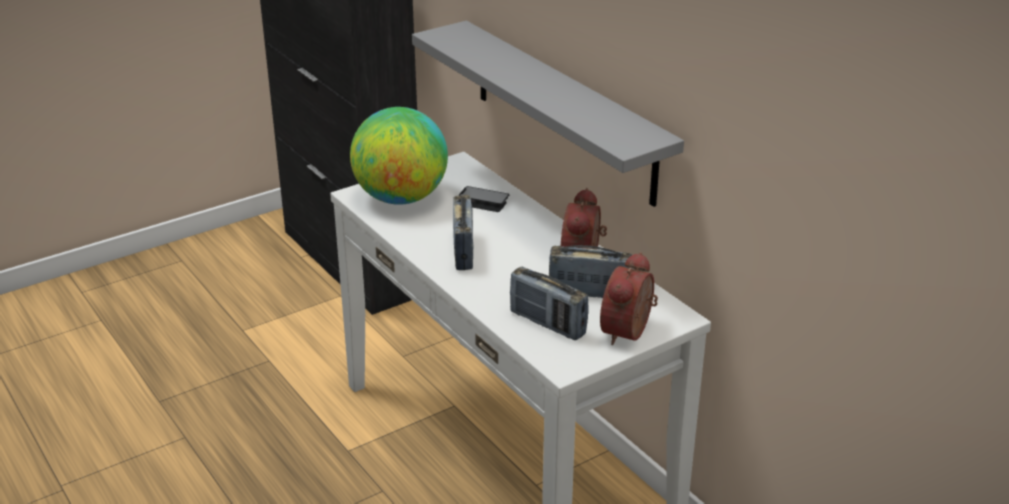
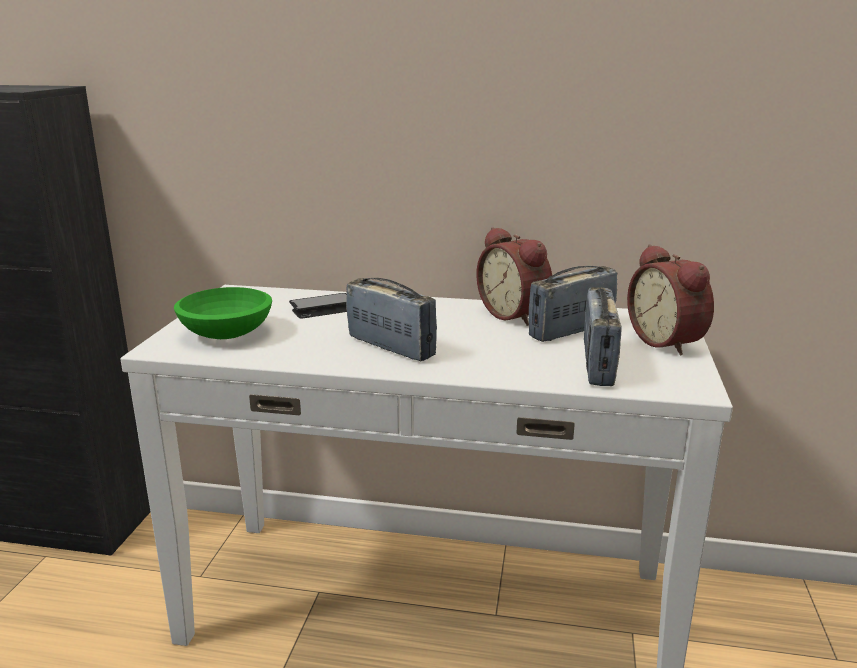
camera: 45 degrees left, 10 degrees down
(401, 198) = (228, 333): globe -> green bowl
(547, 323) = (597, 365): radio -> radio turned 105 degrees clockwise
(563, 111) = (406, 163): grey shelf -> none

